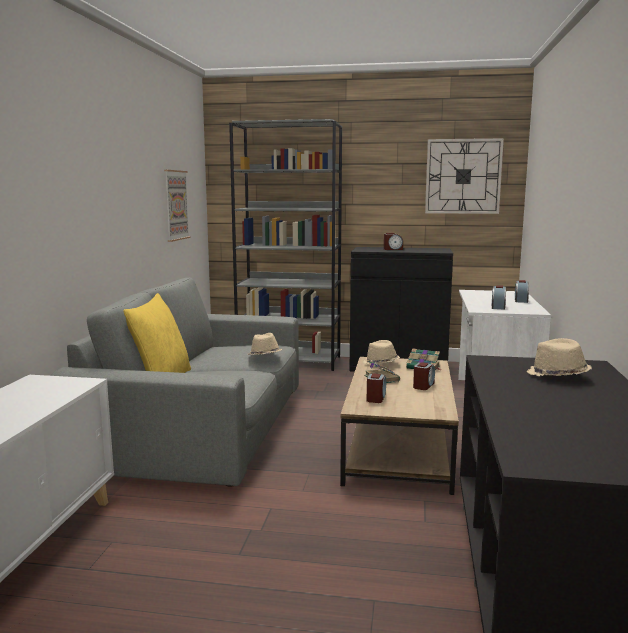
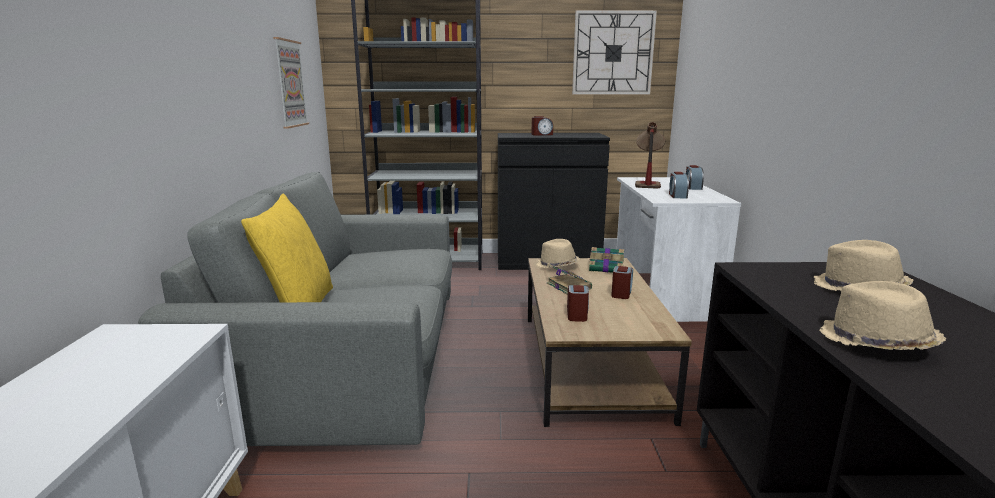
camera: 10 degrees left, 5 degrees up
(264, 356) = (421, 265): beige hat -> beige hat (875, 343)
(481, 296) = (647, 183): none -> table lamp

